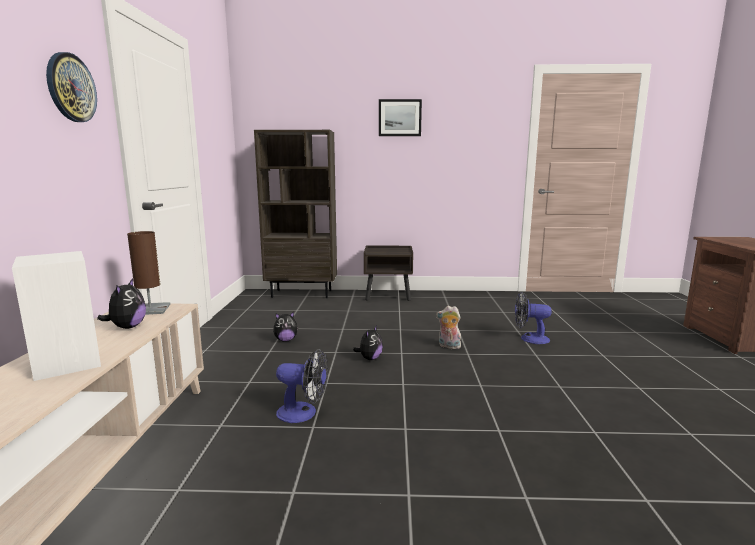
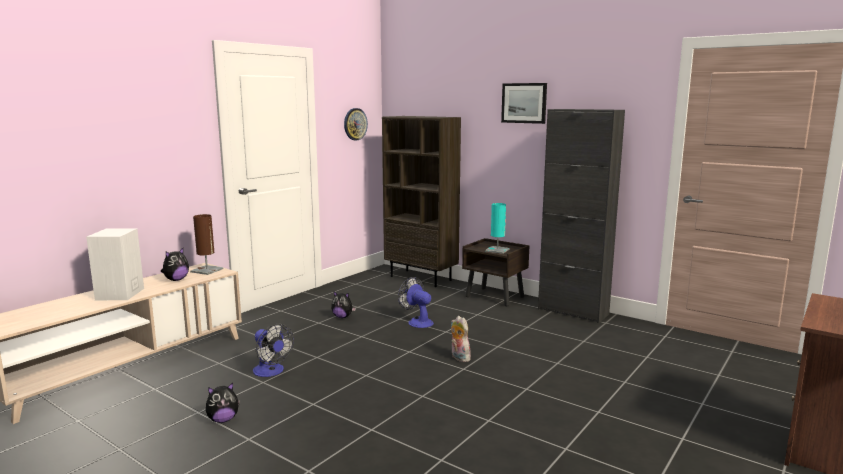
camera: 35 degrees right, 0 degrees up
(71, 88) = (174, 116): wall clock -> wall clock (355, 124)
(369, 358) = (377, 348): plush toy -> plush toy (223, 420)
(394, 252) = (497, 250): none -> turquoise table lamp
(459, 295) = (573, 311): none -> black cabinet
(529, 338) = (553, 373): fan -> fan (417, 322)

